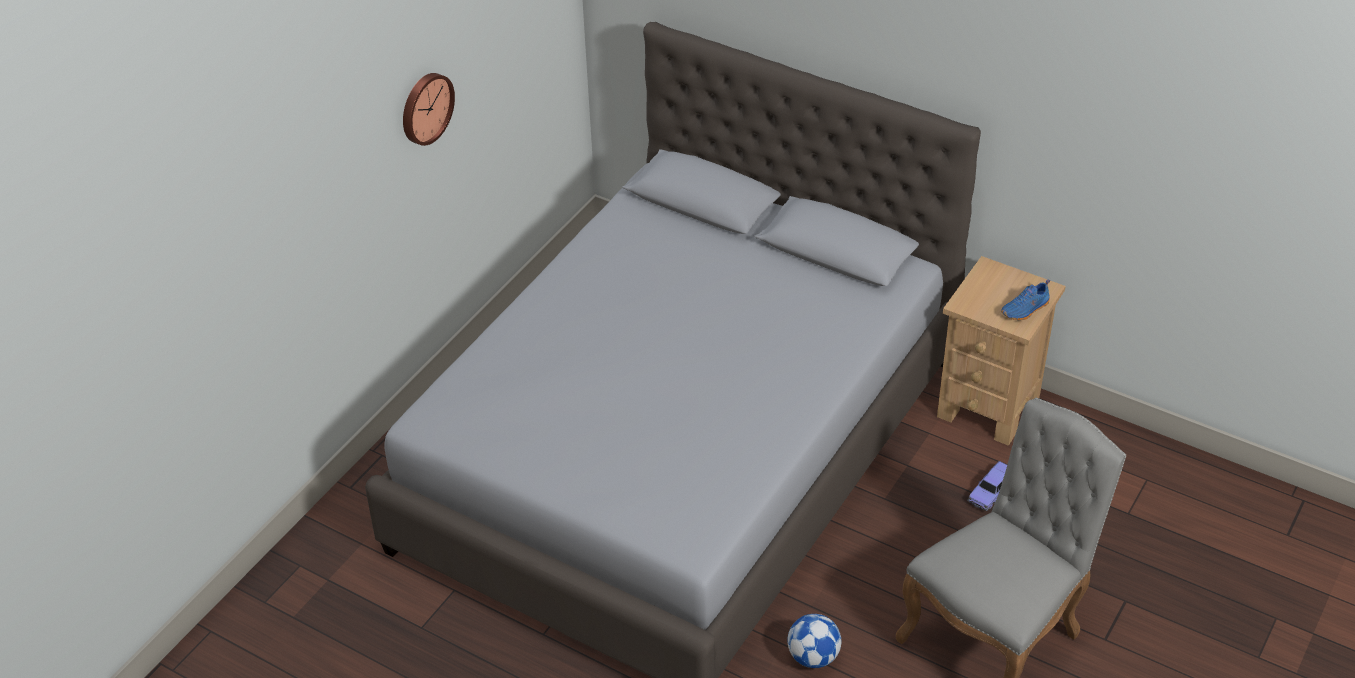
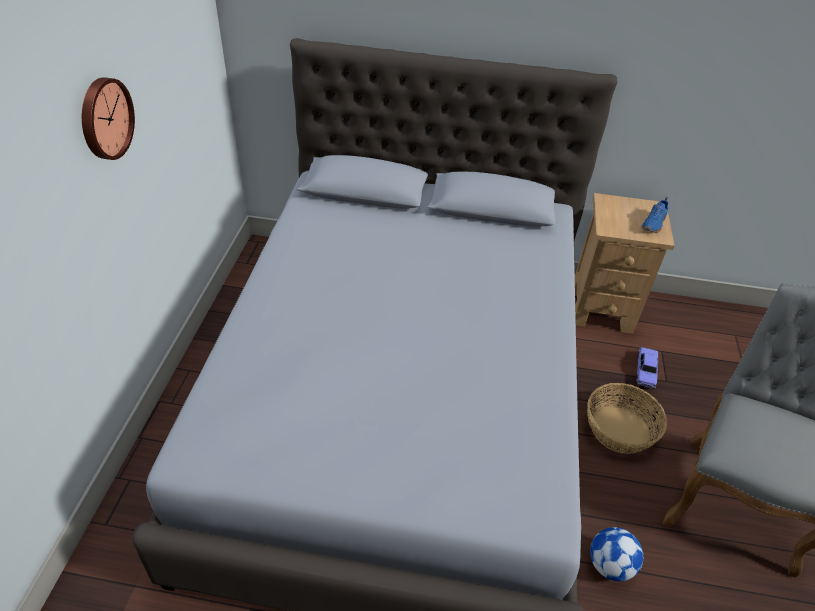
camera: 25 degrees left, 0 degrees up
(914, 542) = (620, 429): none -> basket

